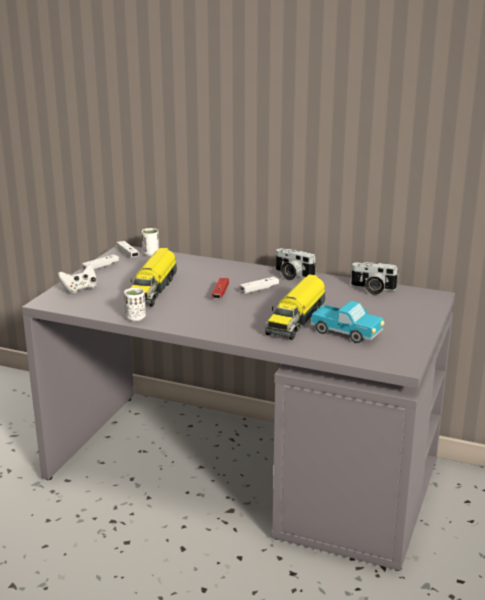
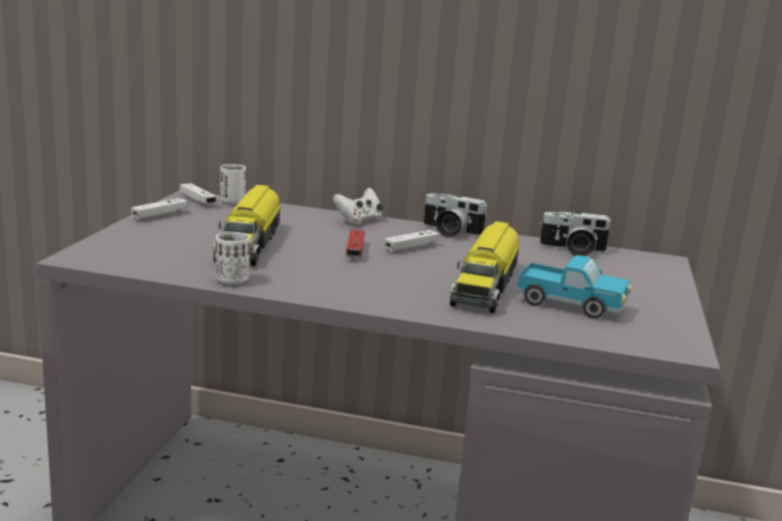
camera: 10 degrees left, 5 degrees down
(79, 289) = (131, 242): white game controller -> white game controller (359, 221)

